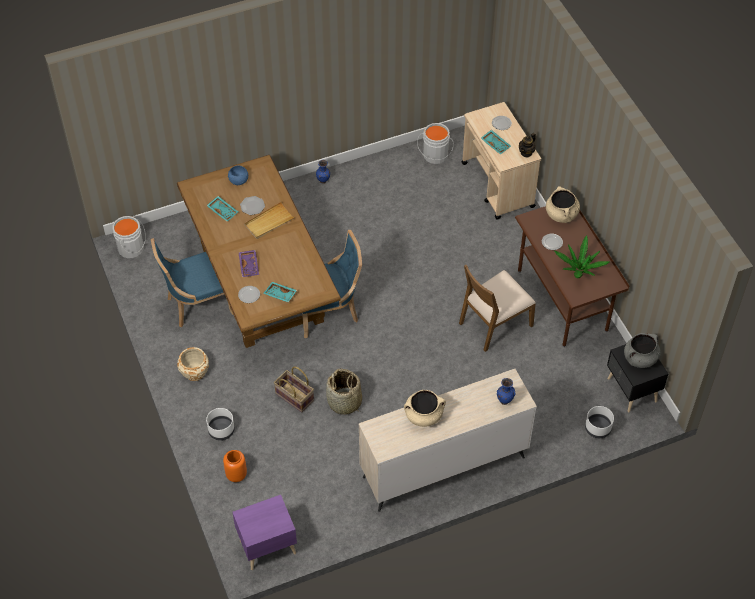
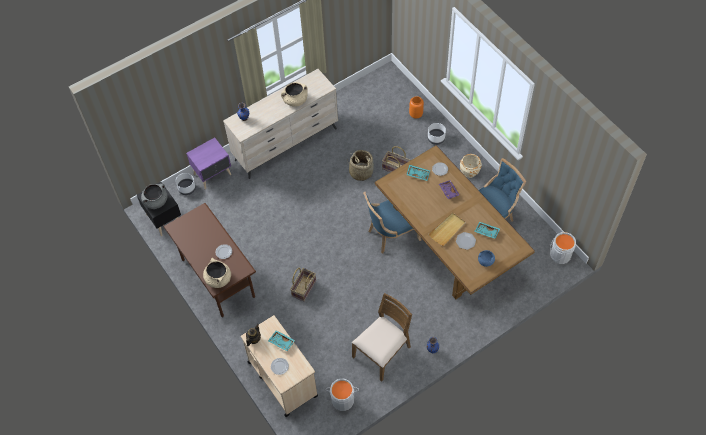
camera: 170 degrees right, 5 degrees up
(266, 546) = (383, 80): purple nightstand -> purple nightstand (213, 174)
(455, 270) = (304, 288): none -> basket
(494, 323) = (267, 250): brown chair -> brown chair (382, 352)
(579, 268) = (201, 234): potted plant -> none

